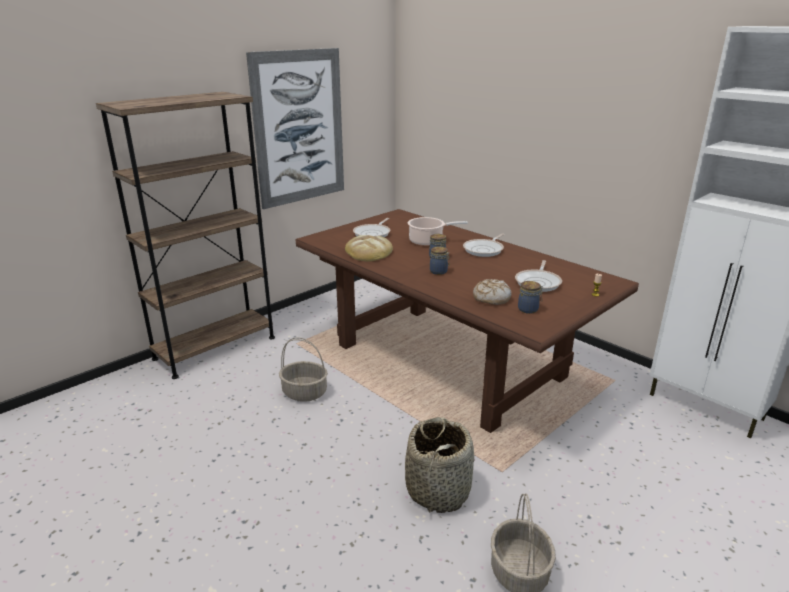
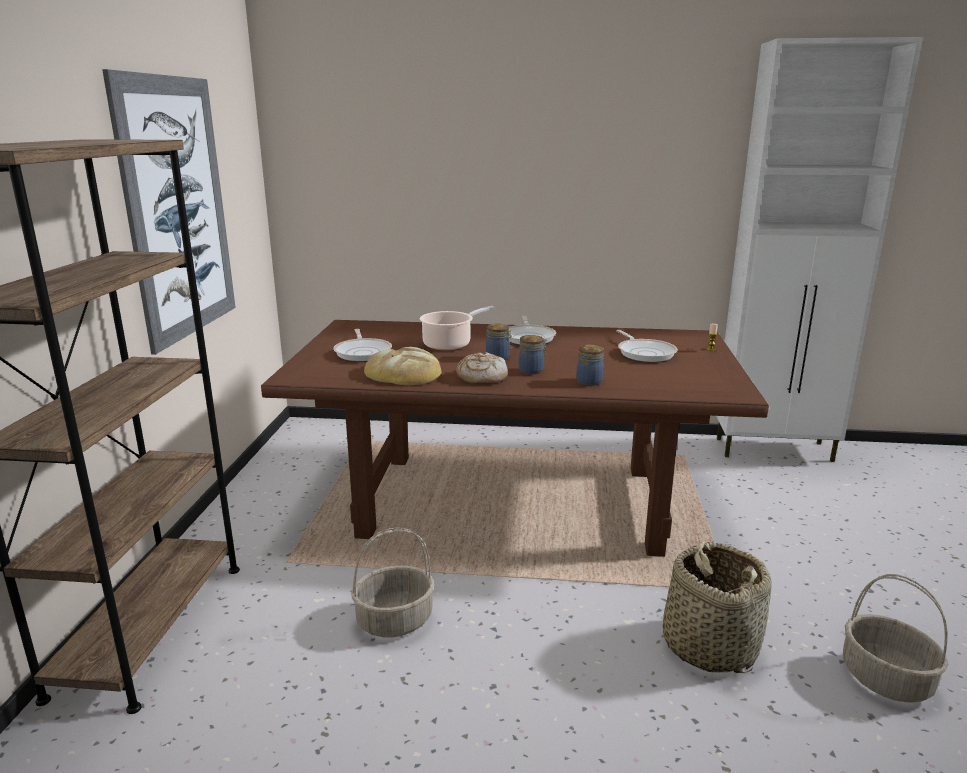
camera: 40 degrees left, 5 degrees down
(491, 298) = (638, 379): bread -> bread (481, 377)
(529, 309) = (692, 379): jar -> jar (590, 381)

